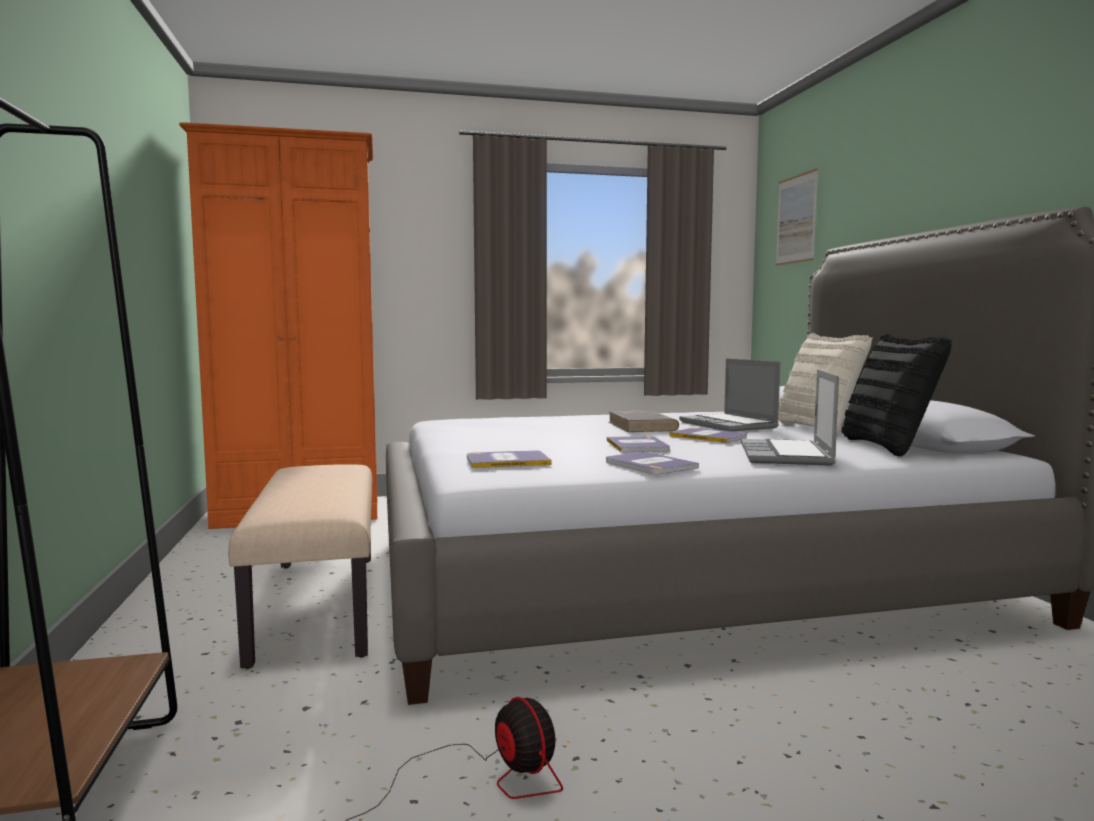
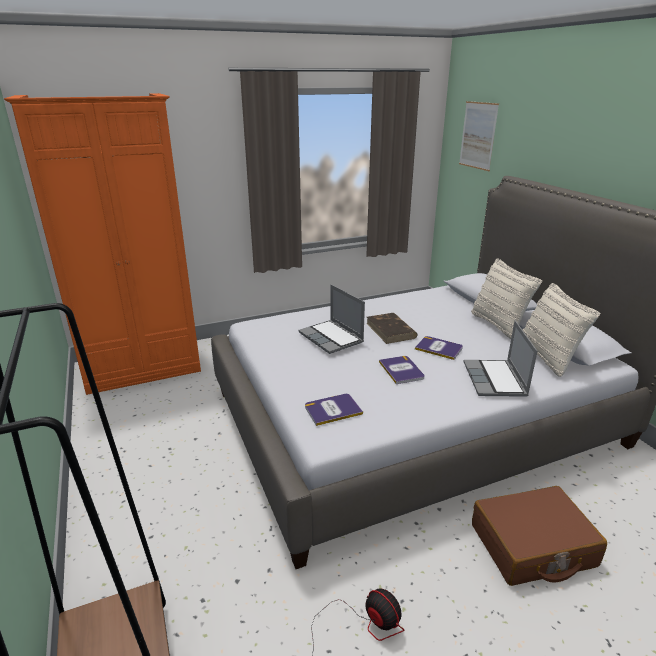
camera: 10 degrees left, 20 degrees up
(319, 605) = (202, 476): beige bench -> none
(649, 465) = (421, 406): book -> none
(729, 425) = (444, 322): laptop -> laptop (332, 338)
(850, 719) = (532, 546): none -> brown suitcase
(889, 447) = (548, 359): black pillow -> beige pillow

